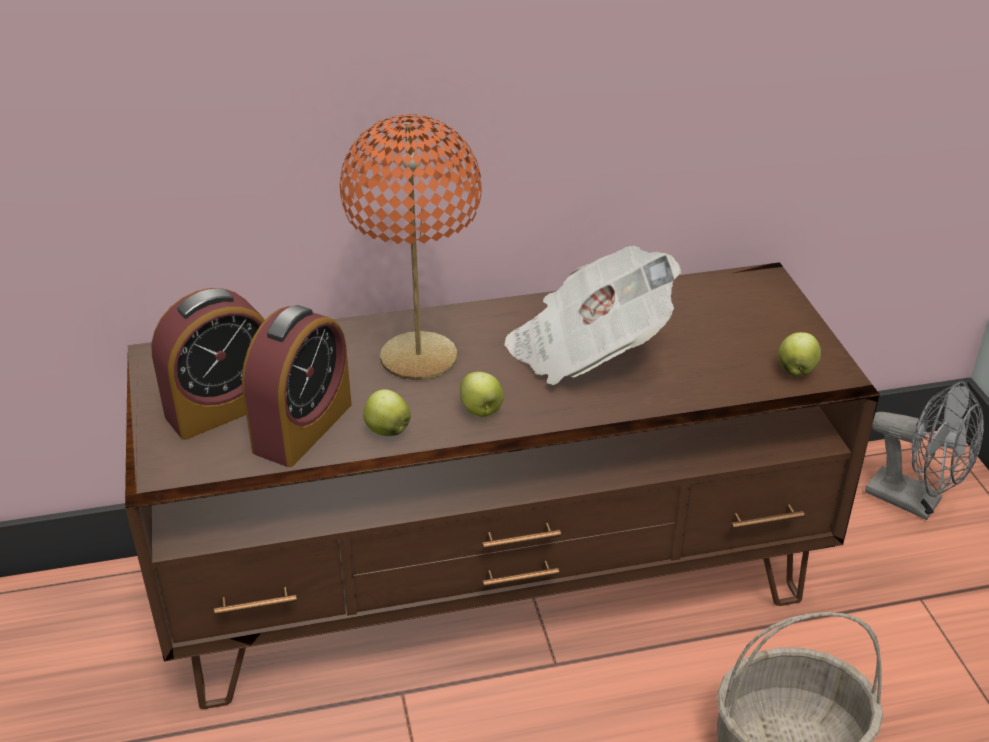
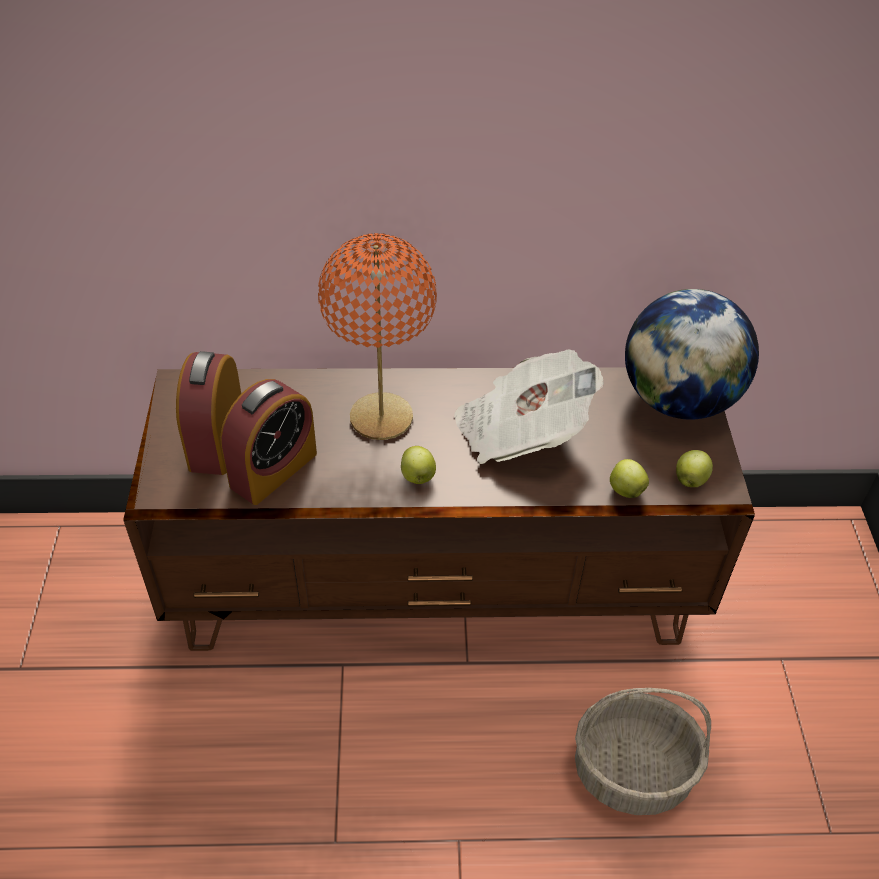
camera: 10 degrees right, 10 degrees up
(223, 407) = (217, 440): alarm clock -> alarm clock turned 120 degrees clockwise
(387, 430) = (338, 482): apple -> apple (625, 490)
(755, 297) = (678, 400): none -> globe
(914, 501) = (804, 569): grey fan -> none

